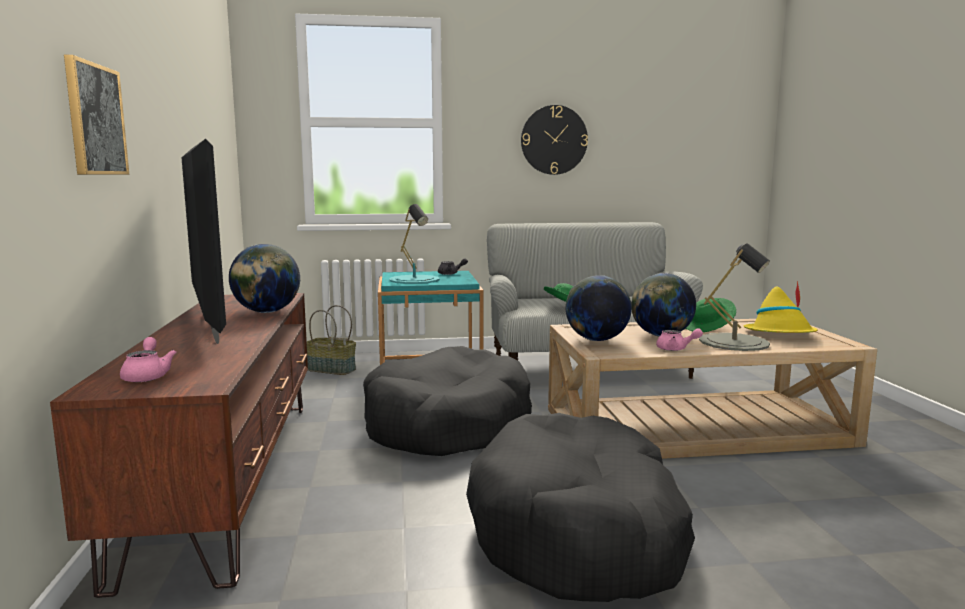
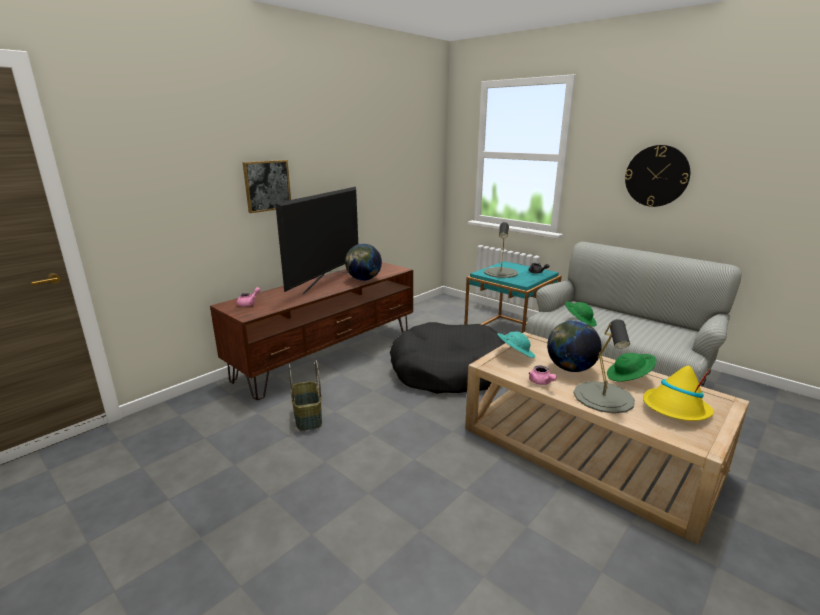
camera: 50 degrees right, 10 degrees up
(330, 370) = (461, 314): basket -> basket (307, 416)
(414, 279) = (501, 272): turquoise table lamp -> grey table lamp
(579, 532) = (384, 459): black dog bed -> none
(597, 340) = (514, 354): globe -> turquoise hat

